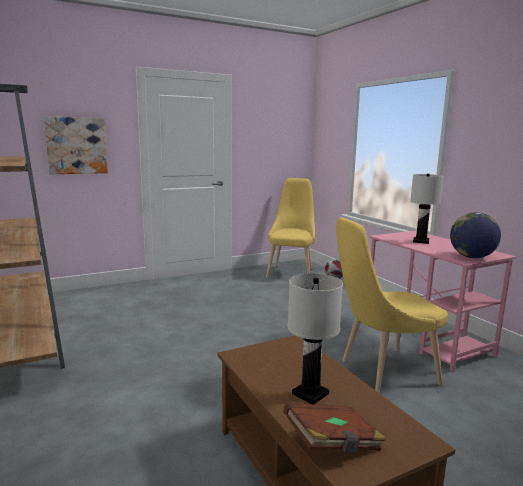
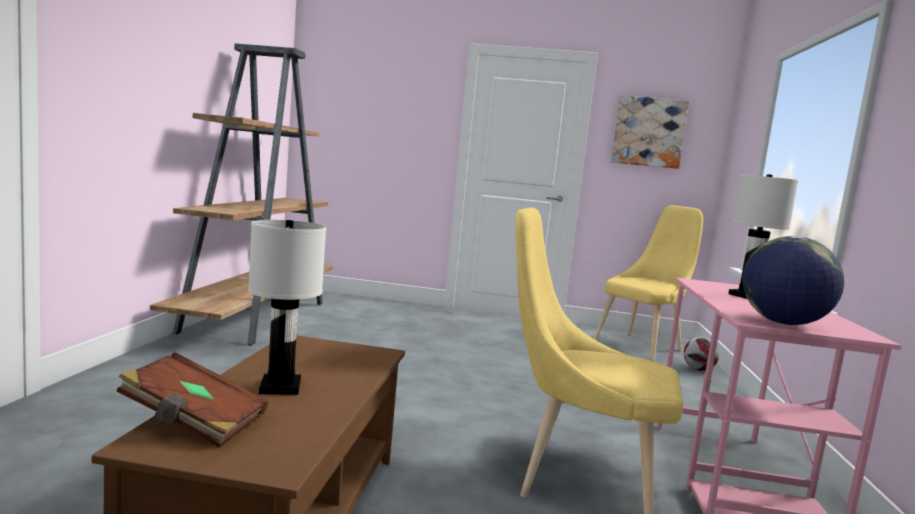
camera: 35 degrees right, 5 degrees down
(76, 145) = (390, 132): picture -> picture (648, 132)

